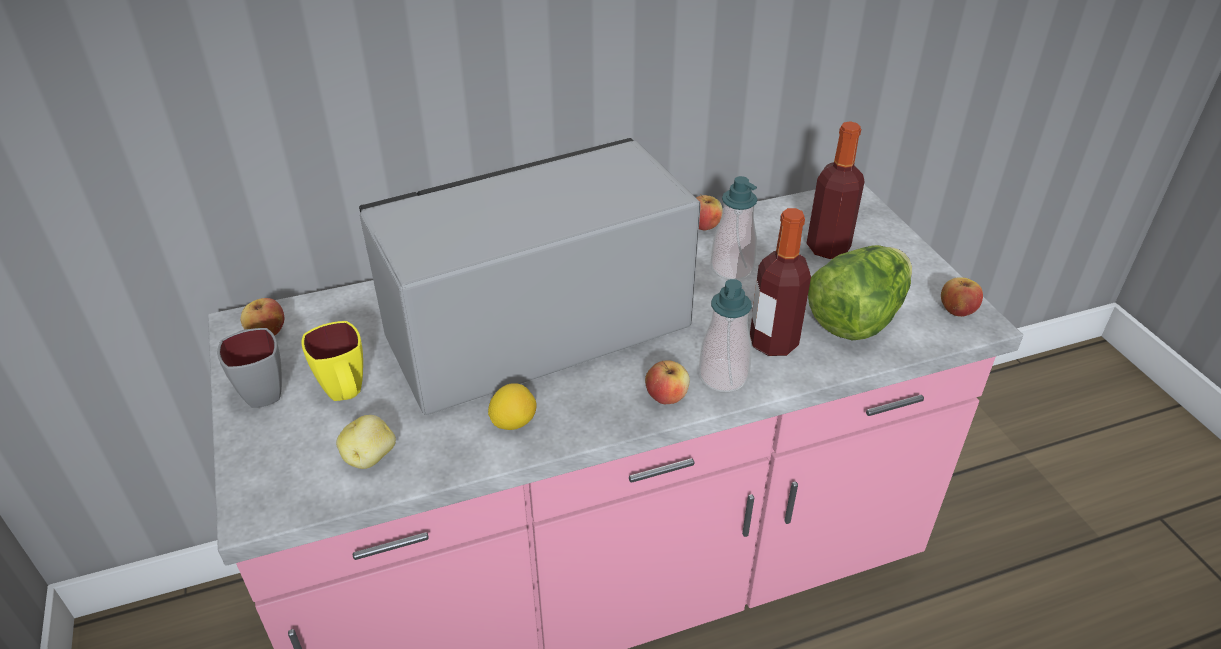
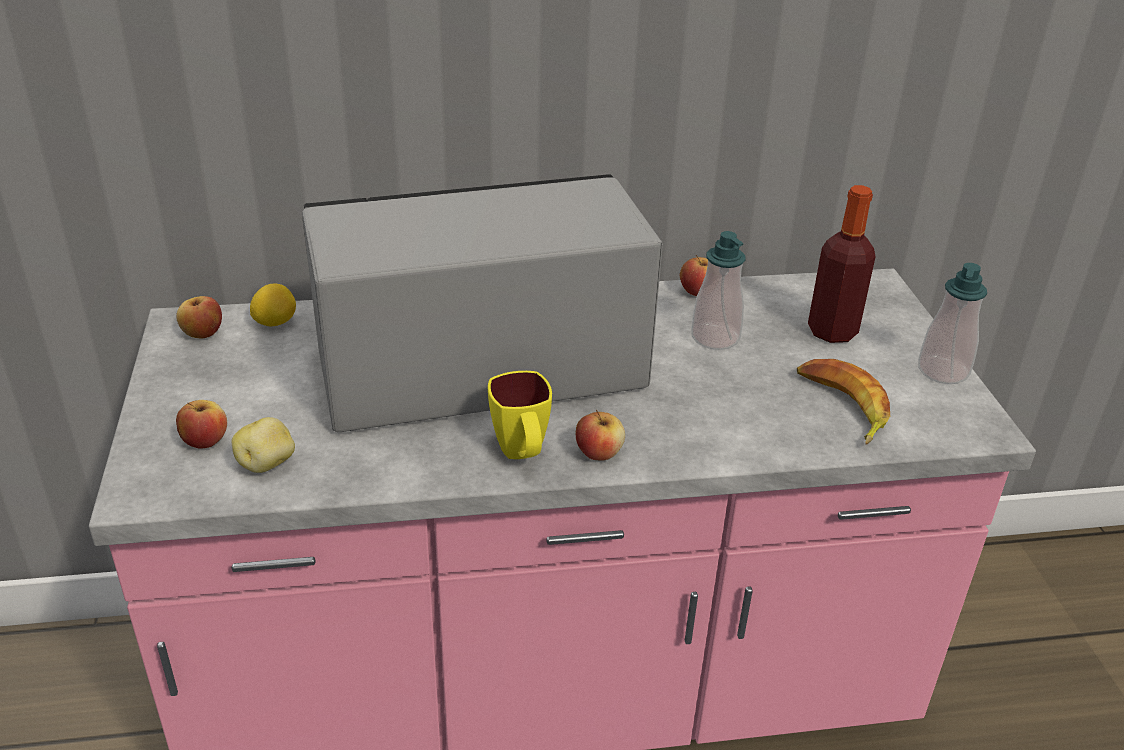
camera: 10 degrees right, 5 degrees down
(262, 389) = (180, 384): grey mug -> none
(346, 395) = (262, 403): yellow mug -> yellow mug (522, 455)
(513, 422) = (425, 453): lemon -> lemon (275, 322)
(723, 377) = (668, 443): soap dispenser -> soap dispenser (942, 371)
(773, 342) = (737, 417): bottle -> none
(857, 318) = (841, 406): lettuce -> banana
(957, 310) = (963, 414): apple -> apple (205, 441)

